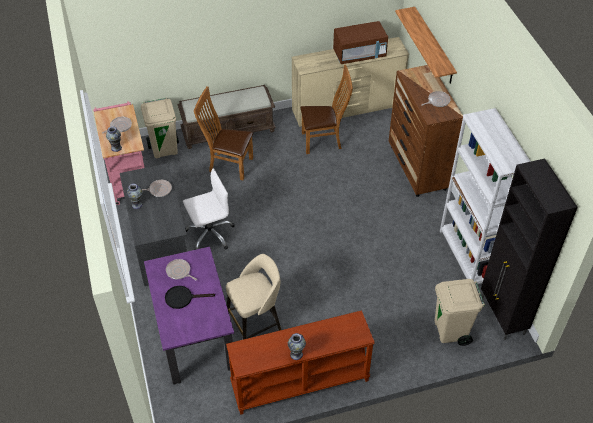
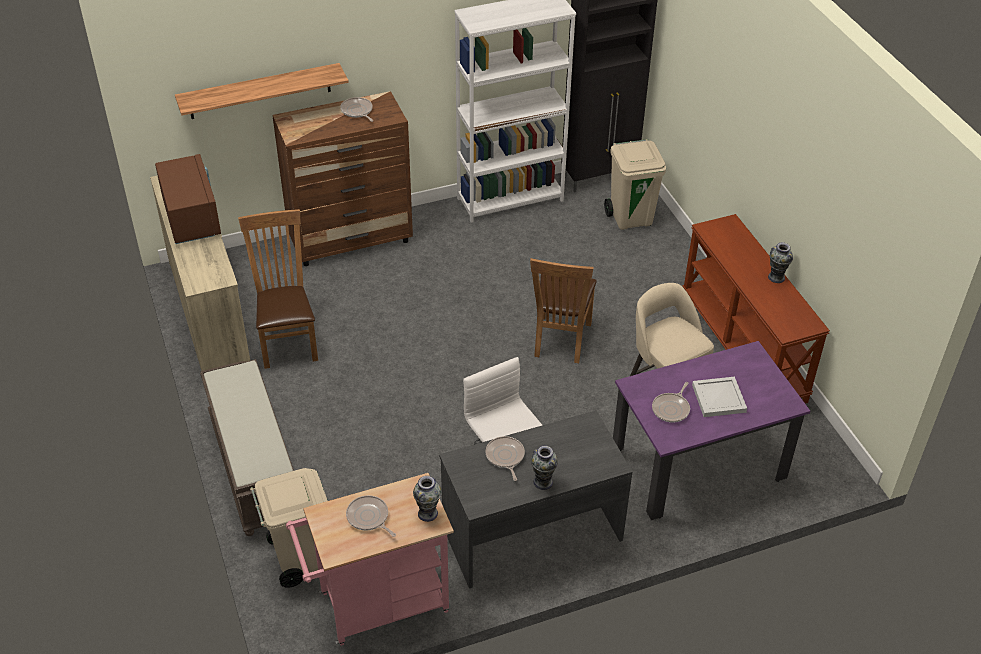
camera: 95 degrees left, 5 degrees down
(183, 298) = (718, 399): black frying pan -> white tray
(228, 164) = (342, 459): brown chair -> brown chair (560, 342)

